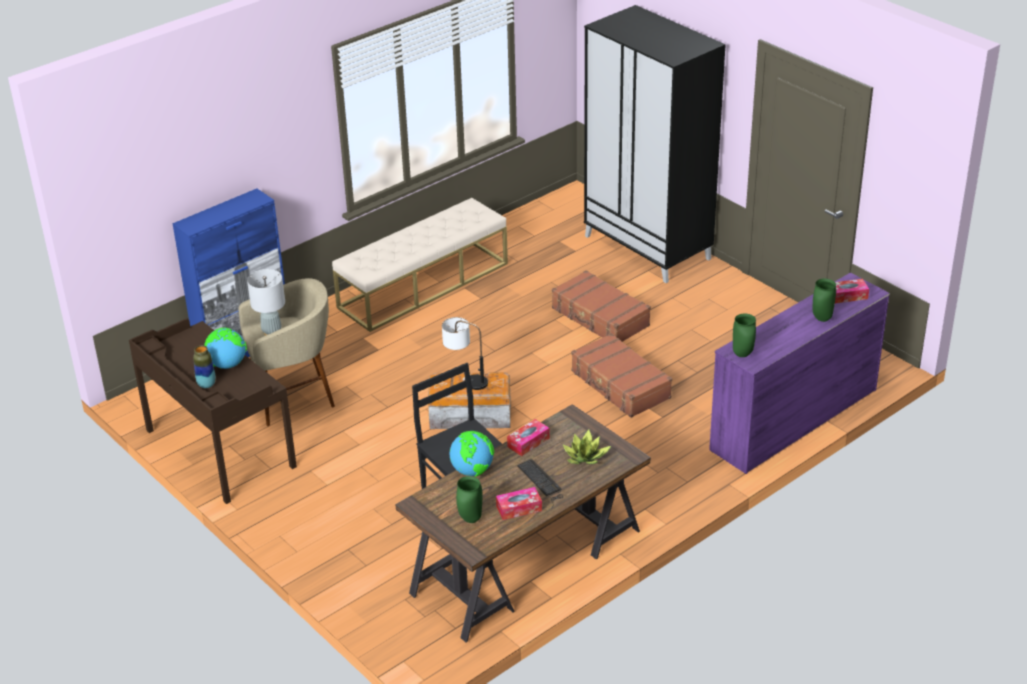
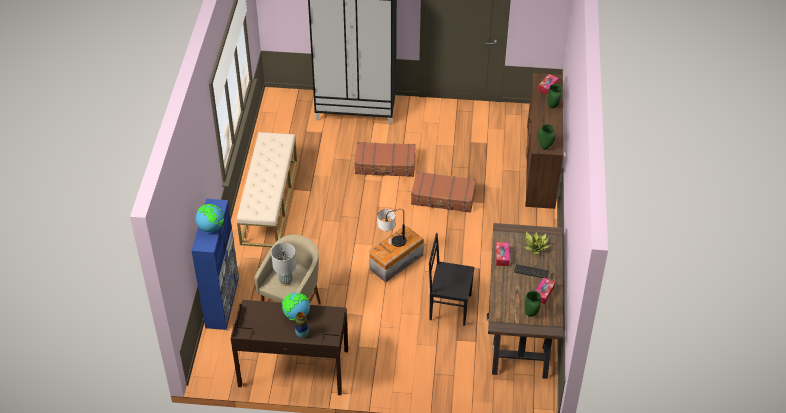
camera: 45 degrees left, 10 degrees up
(472, 471) = (498, 289): globe -> globe (211, 227)
(793, 419) = (539, 166): purple dresser -> brown dresser

